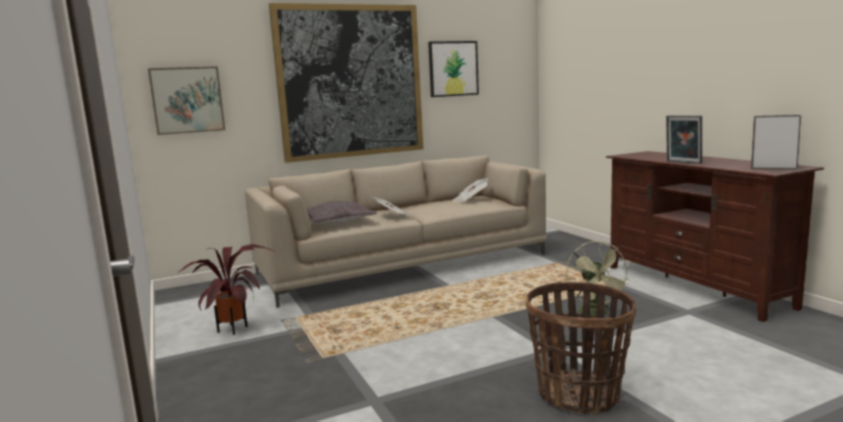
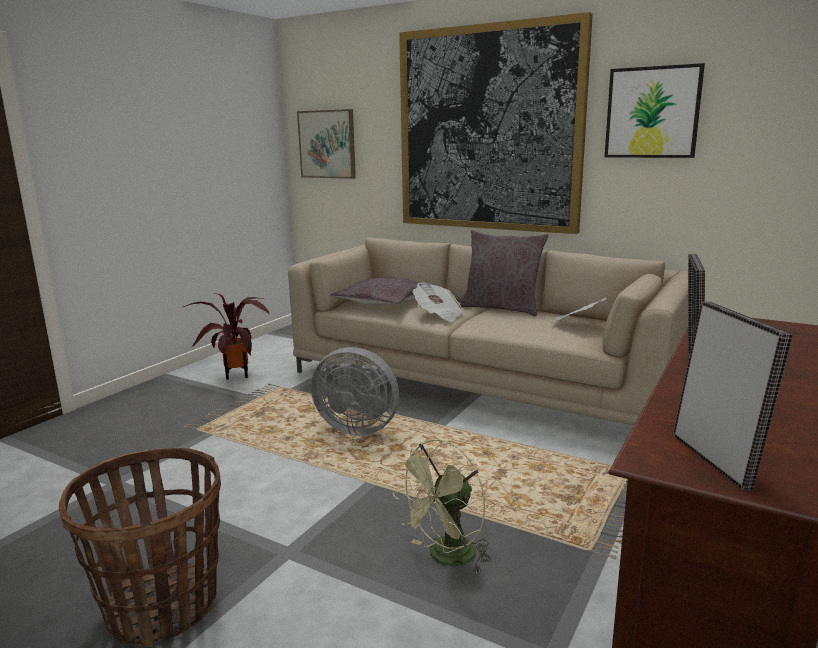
camera: 55 degrees right, 5 degrees up
(408, 206) = (501, 308): none -> grey pillow
(414, 306) = (358, 427): none -> grey fan

